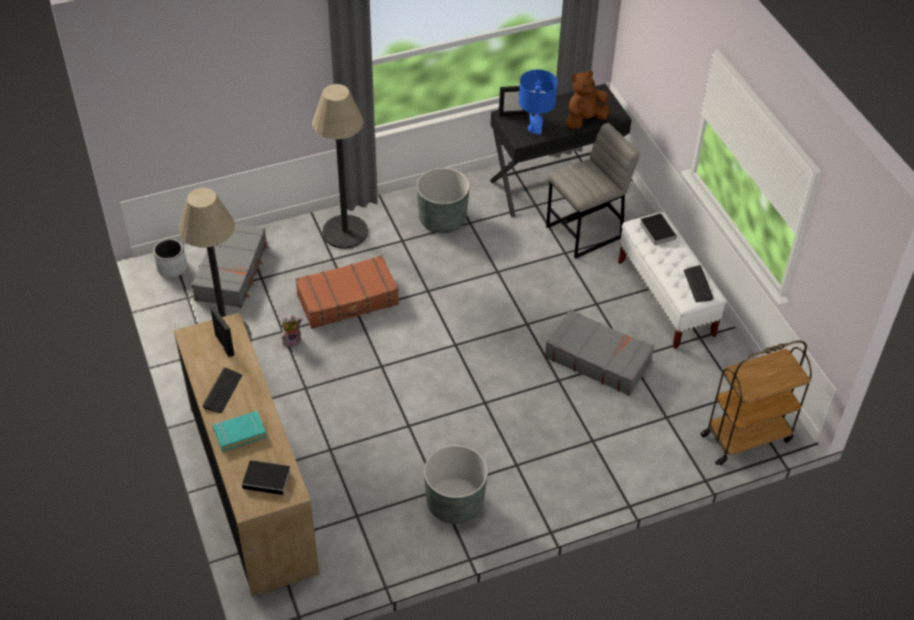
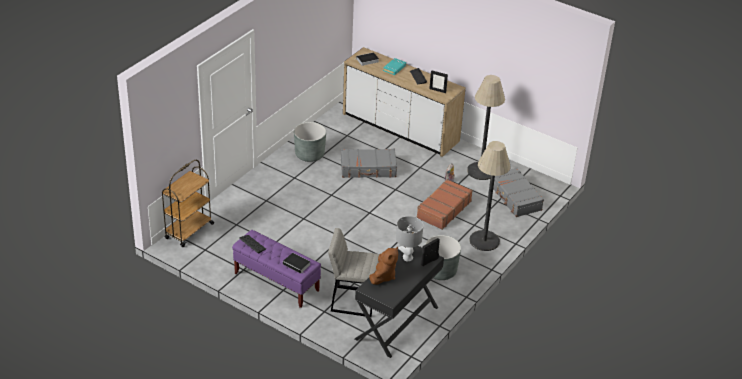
camera: 145 degrees right, 10 degrees down
(172, 267) = (545, 187): grey planter -> none
(535, 129) = (407, 257): blue table lamp -> grey table lamp
(586, 231) = (352, 301): grey chair -> grey chair turned 75 degrees clockwise
(597, 359) = (291, 236): grey suitcase -> grey suitcase (368, 169)
(665, 299) = (276, 282): white bench -> purple bench

